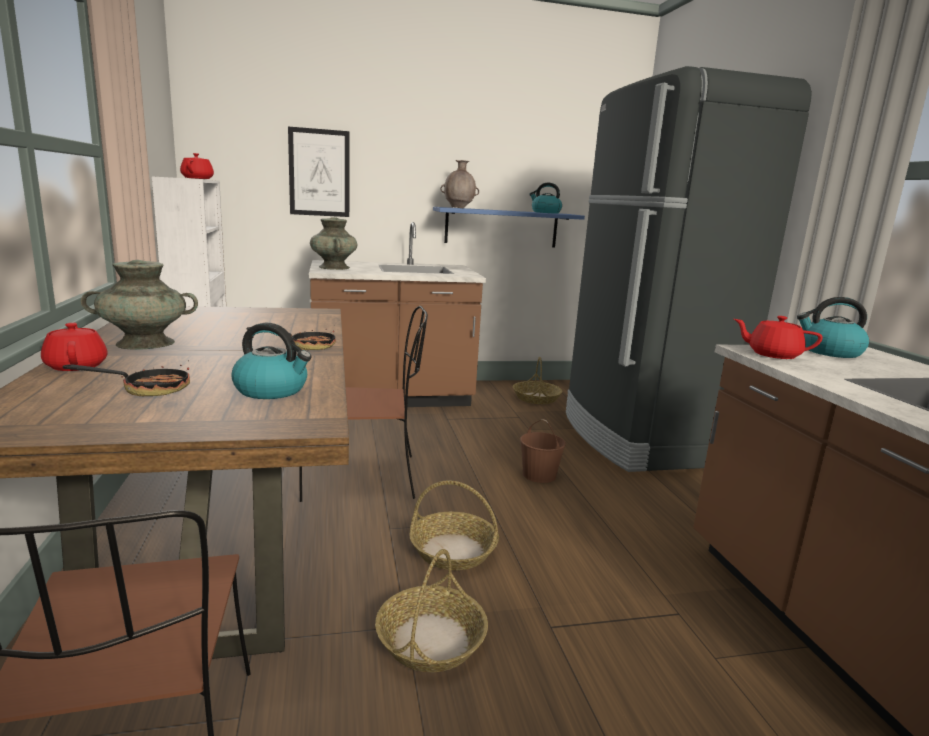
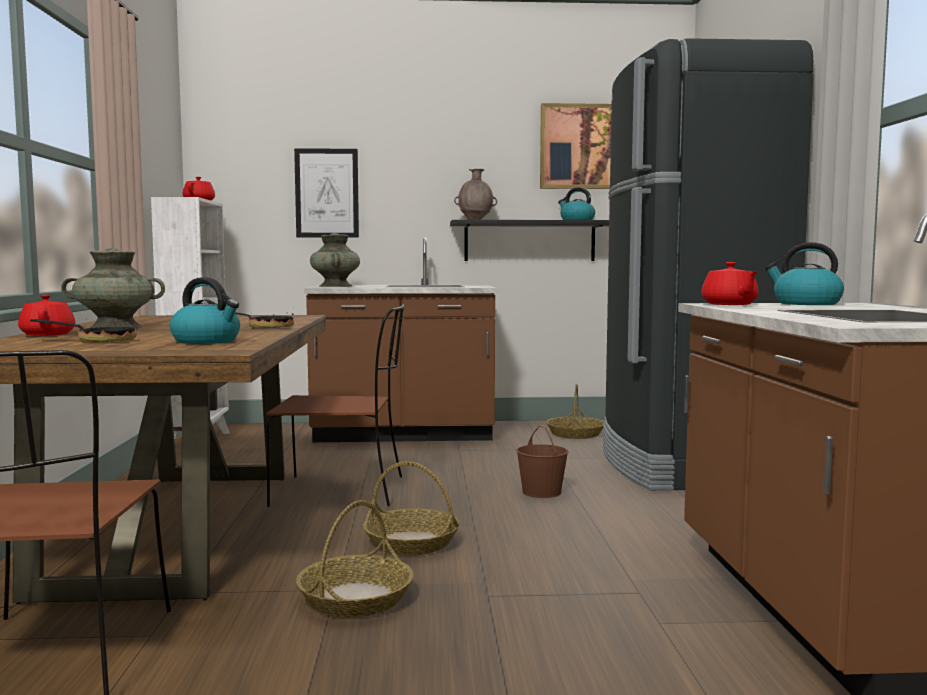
camera: 10 degrees right, 10 degrees down
(501, 227) = (529, 241): blue shelf -> black shelf
(551, 144) = (581, 147): none -> picture
(772, 354) = (729, 304): red teapot -> red teapot turned 135 degrees counterclockwise

